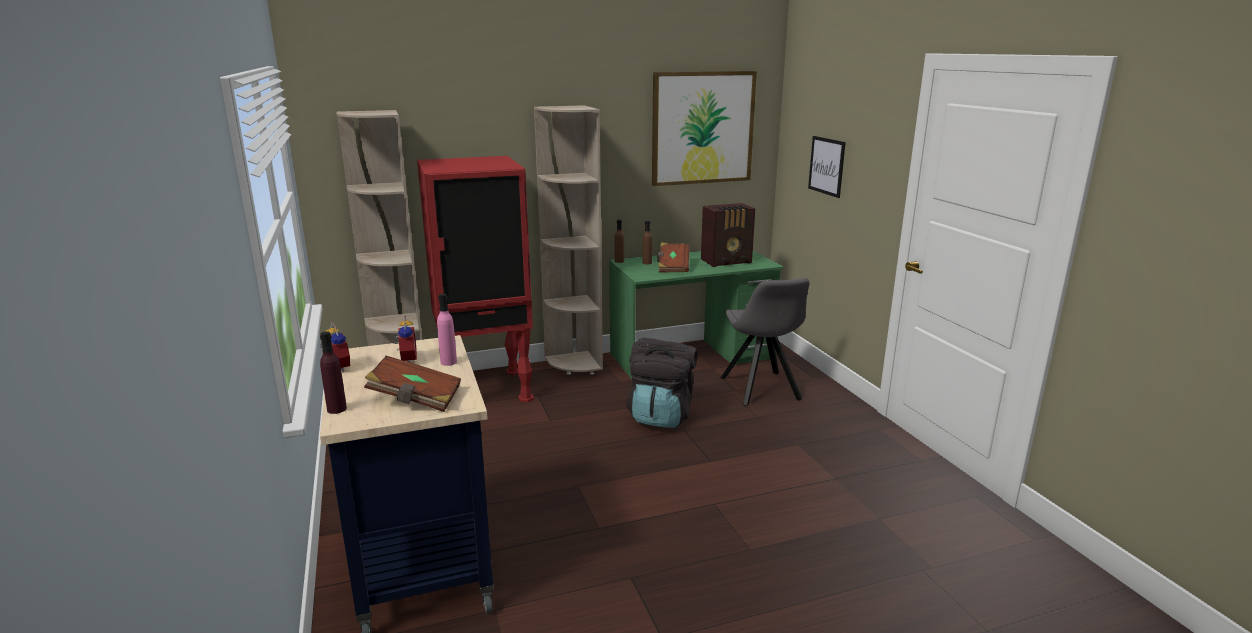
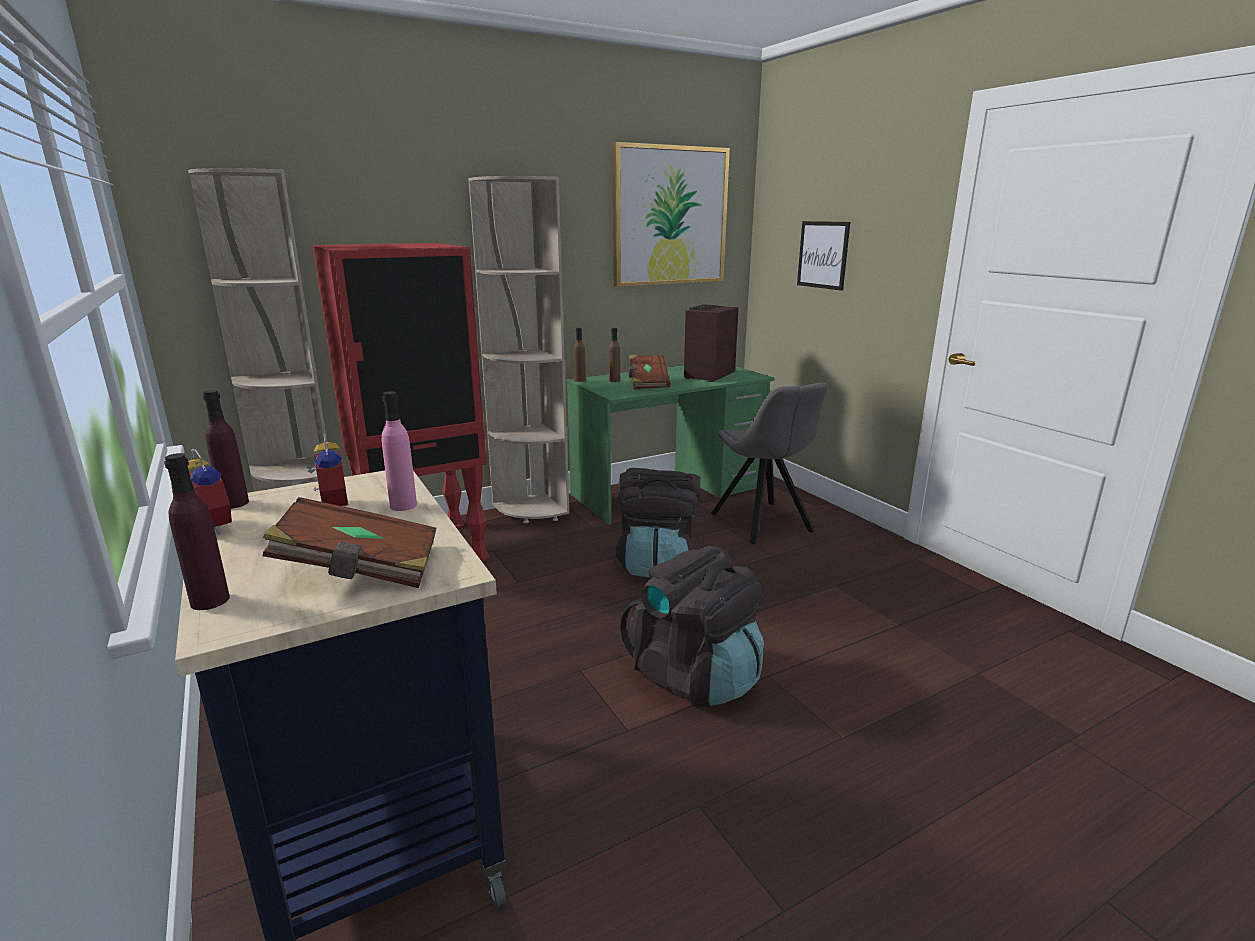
camera: 10 degrees left, 0 degrees up
(352, 353) = (234, 503): none -> purple bottle
(659, 498) = (695, 676): none -> black backpack
(727, 261) = (708, 375): radio -> radio turned 150 degrees clockwise

